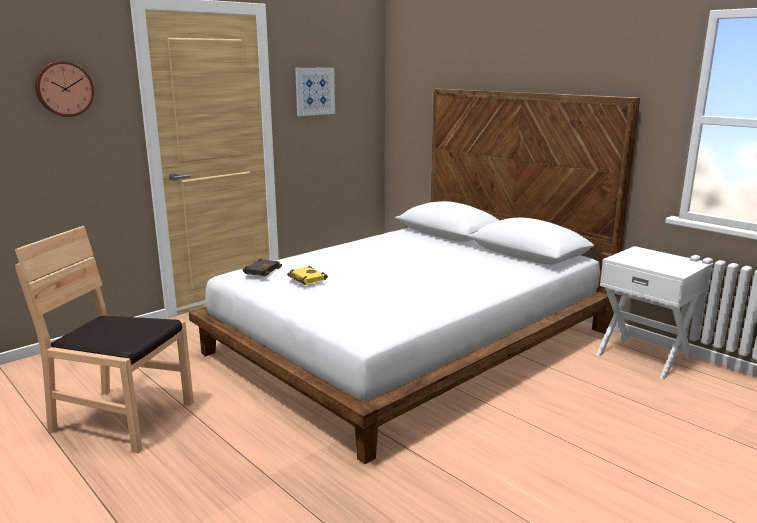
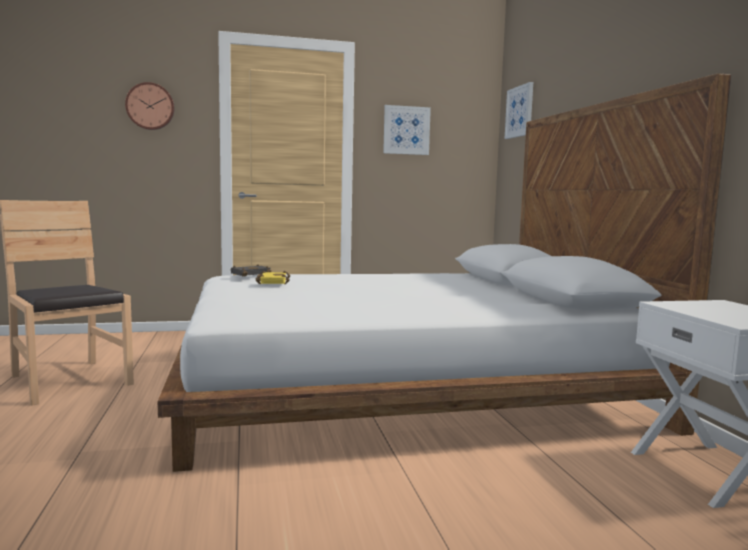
camera: 30 degrees right, 10 degrees down
(415, 73) = (520, 111): none -> picture

